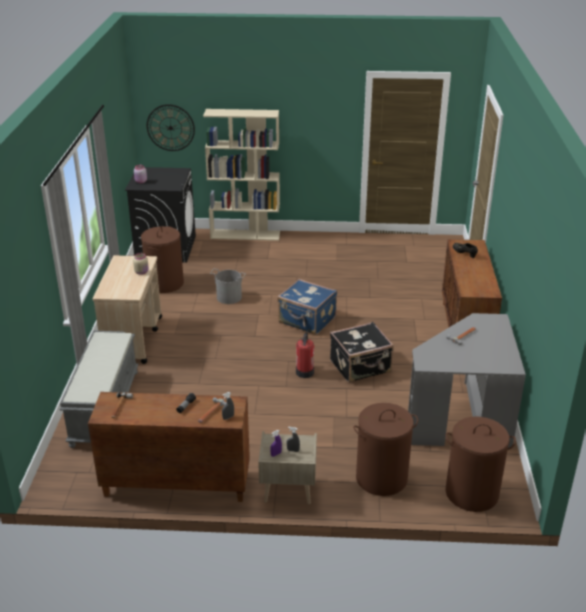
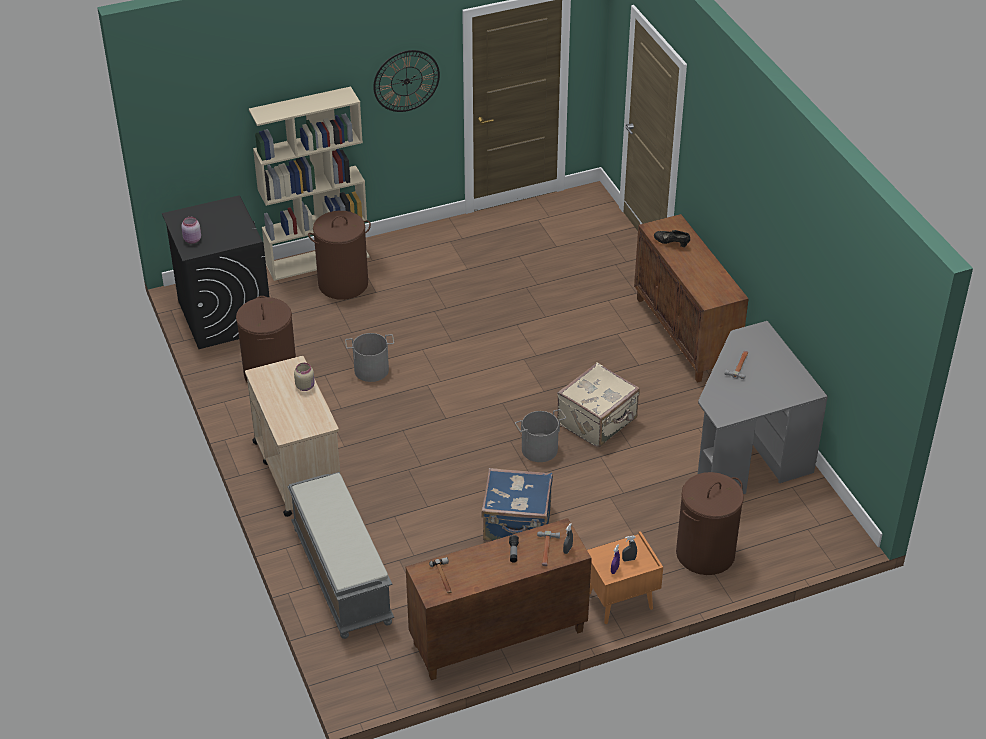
camera: 25 degrees left, 10 degrees up
(170, 128) = (197, 144): wall clock -> wall clock (406, 81)
(287, 490) = (619, 601): beige nightstand -> orange nightstand
(305, 372) = (540, 449): fire extinguisher -> grey bucket
(307, 321) = (493, 376): blue suitcase -> blue suitcase (517, 524)
(361, 367) = (598, 422): black suitcase -> beige suitcase
(471, 493) = (802, 539): brown laundry basket -> brown laundry basket (343, 284)

